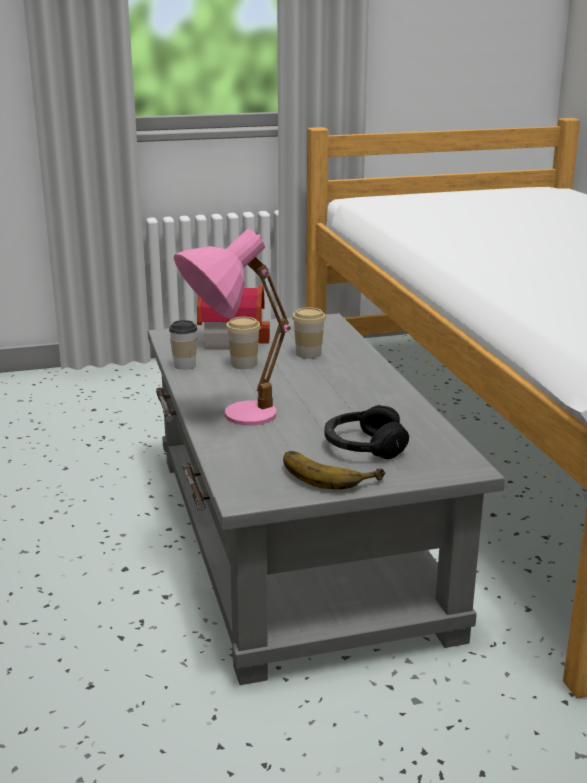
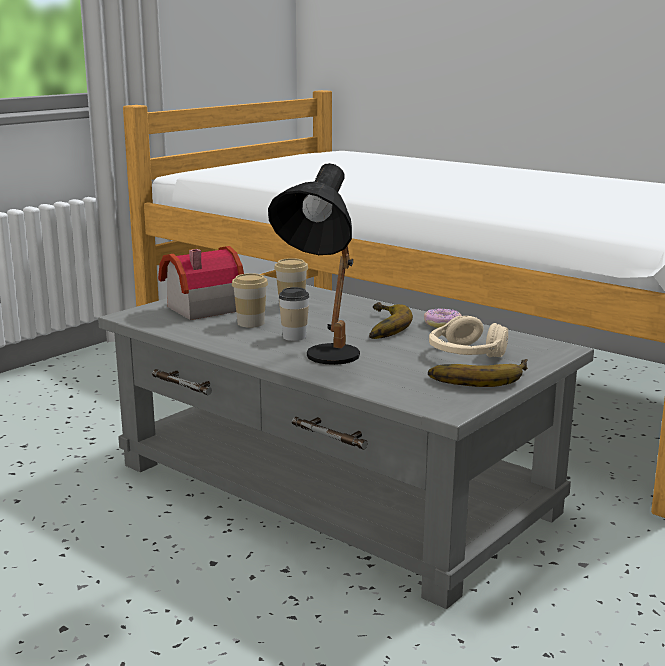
camera: 35 degrees left, 5 degrees down
(185, 365) = (197, 335): cup -> cup (294, 337)
(231, 418) = (322, 361): pink table lamp -> black table lamp
(341, 395) = (379, 326): none -> banana
(364, 446) = (466, 354): black headphones -> beige headphones
(404, 408) = (442, 324): none -> donut

